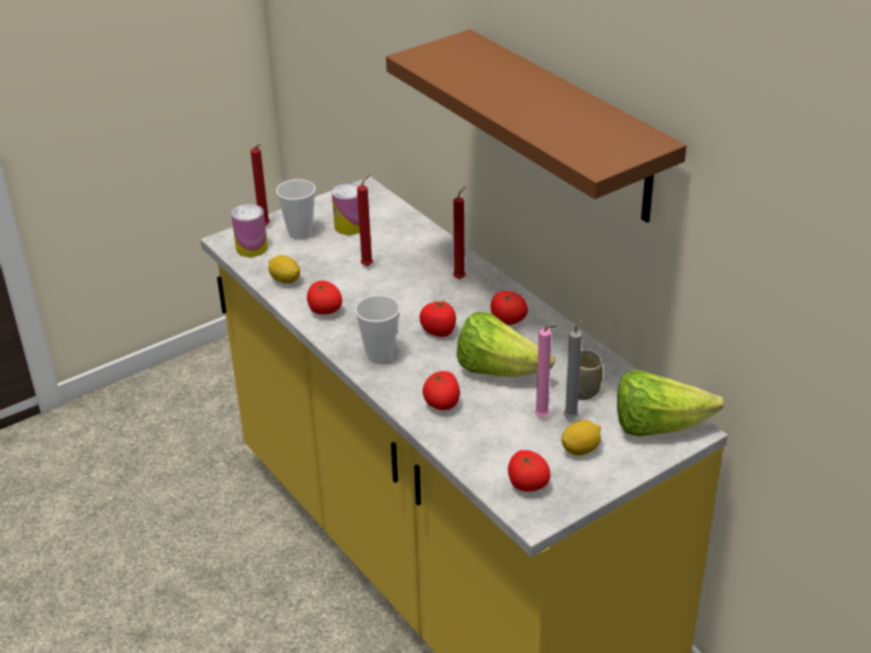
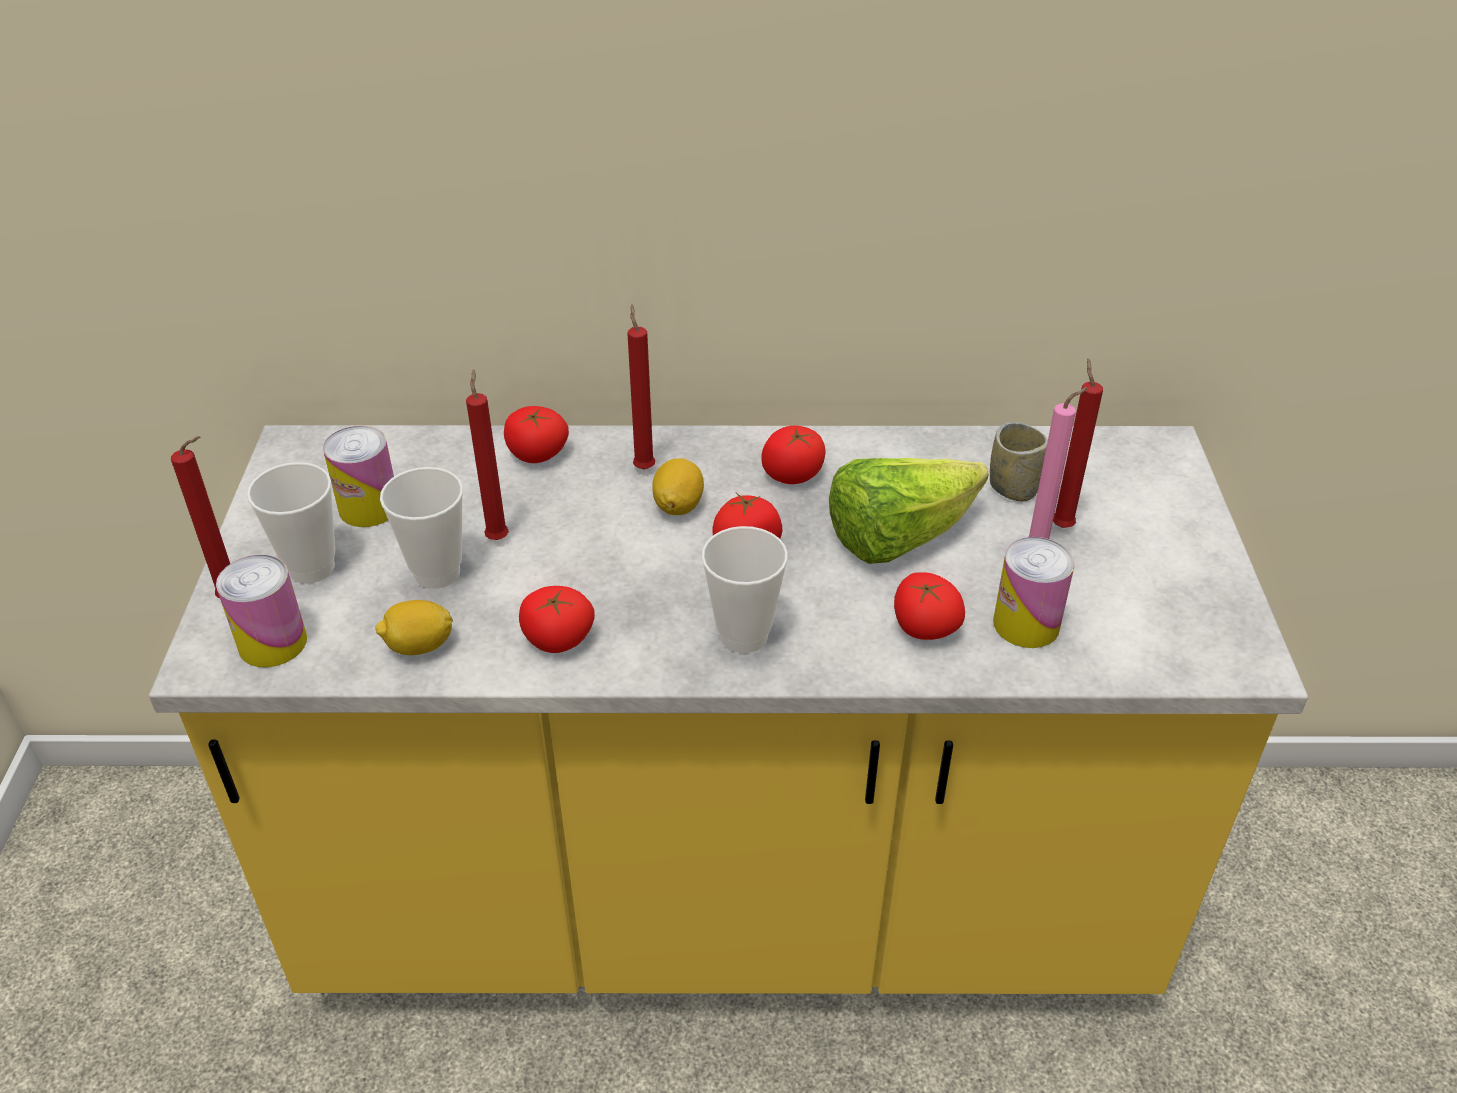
camera: 55 degrees left, 5 degrees up
(330, 262) = (437, 573): none -> cup
(480, 433) = (1026, 624): none -> can
(527, 484) = (1174, 635): tomato -> tomato (537, 455)
(567, 127) = (808, 109): brown shelf -> none
(572, 417) = (1061, 525): grey candle -> red candle
(580, 449) = (1135, 551): lemon -> lemon (678, 505)
(657, 426) = (1137, 467): lettuce -> none

